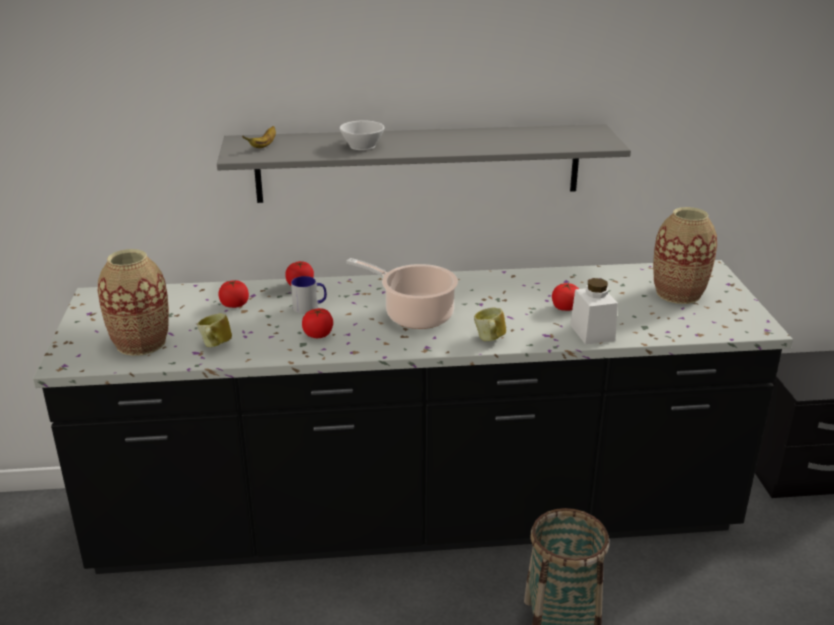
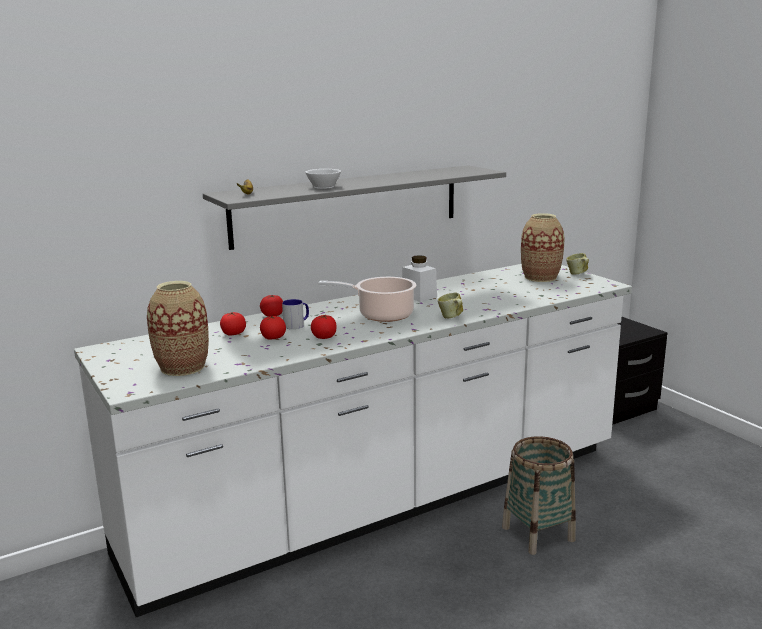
camera: 25 degrees left, 10 degrees down
(215, 346) = (249, 357): mug -> mug (577, 274)
(417, 521) = (384, 502): black counter -> white counter
(565, 308) = (480, 295): tomato -> tomato (273, 338)
(592, 332) = (513, 303): white jar -> white jar (419, 296)

